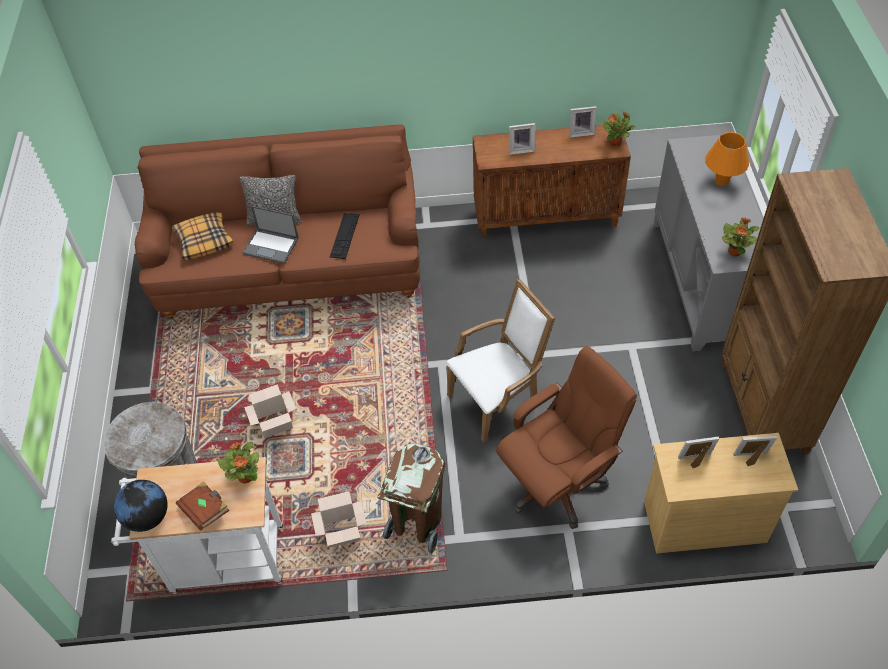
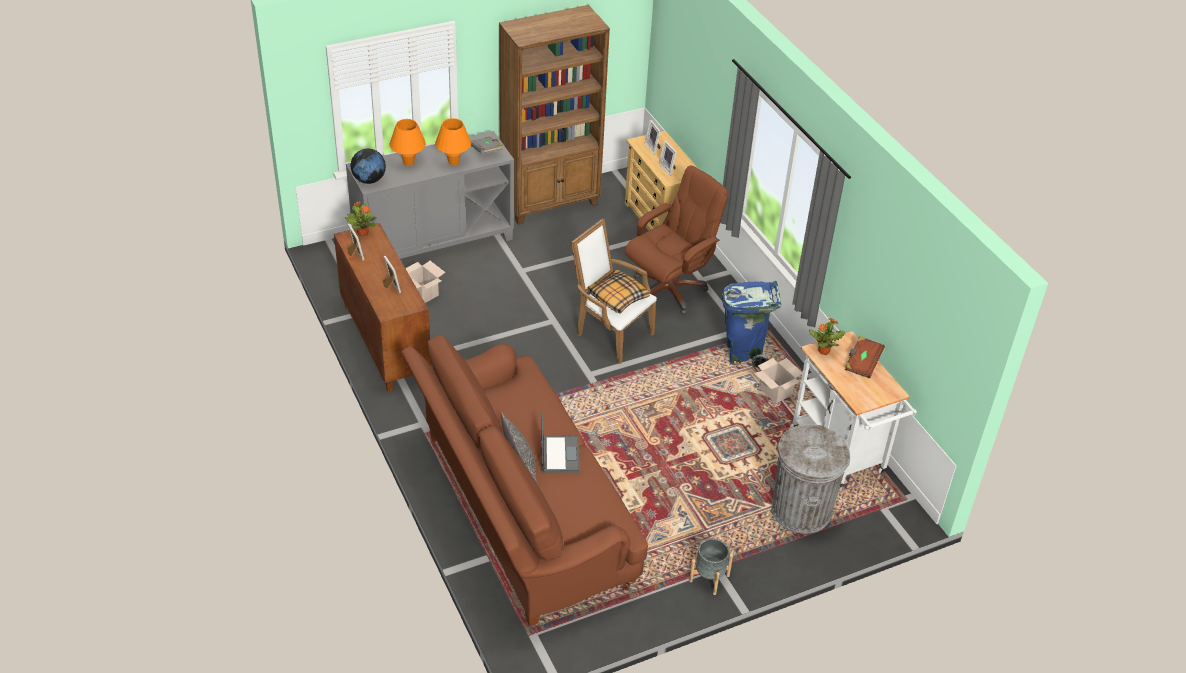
camera: 115 degrees left, 10 degrees down
(144, 380) = (709, 578): none -> grey planter
(147, 517) = (888, 392): globe -> globe (369, 180)
(204, 240) = (574, 510): pillow -> pillow (617, 297)
(275, 423) = (703, 463): cardboard box -> cardboard box (422, 293)
(344, 235) = (524, 405): keyboard -> none
(417, 524) = (743, 353): brown trash can -> blue trash can
(557, 484) = (669, 290): brown office chair -> brown office chair turned 105 degrees clockwise
(716, 218) = (453, 162): none -> orange table lamp
(734, 251) = (486, 151): potted plant -> grey book

